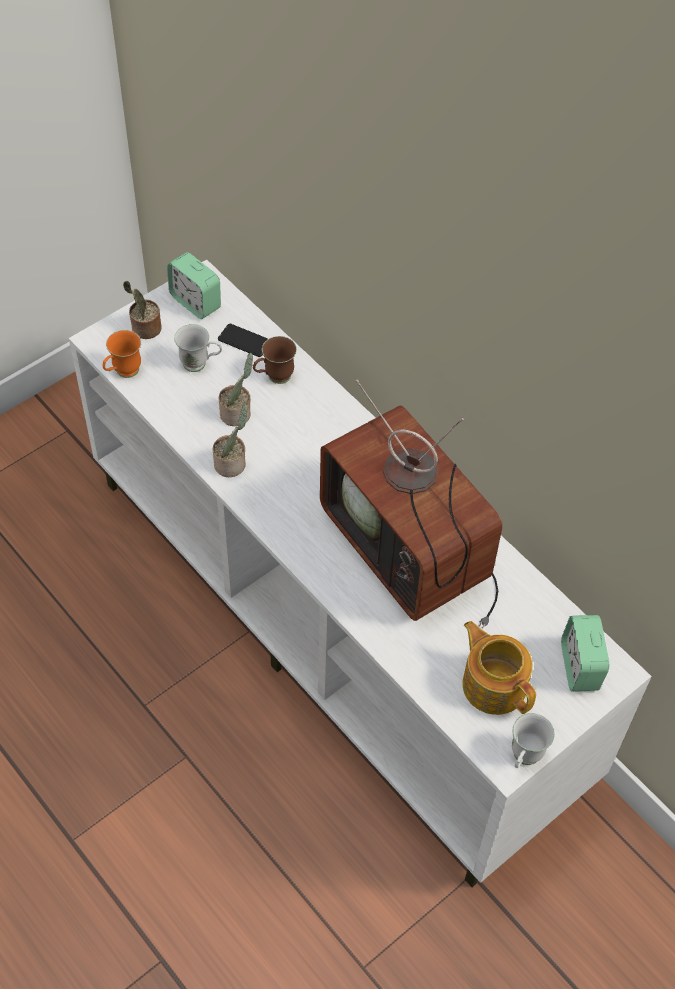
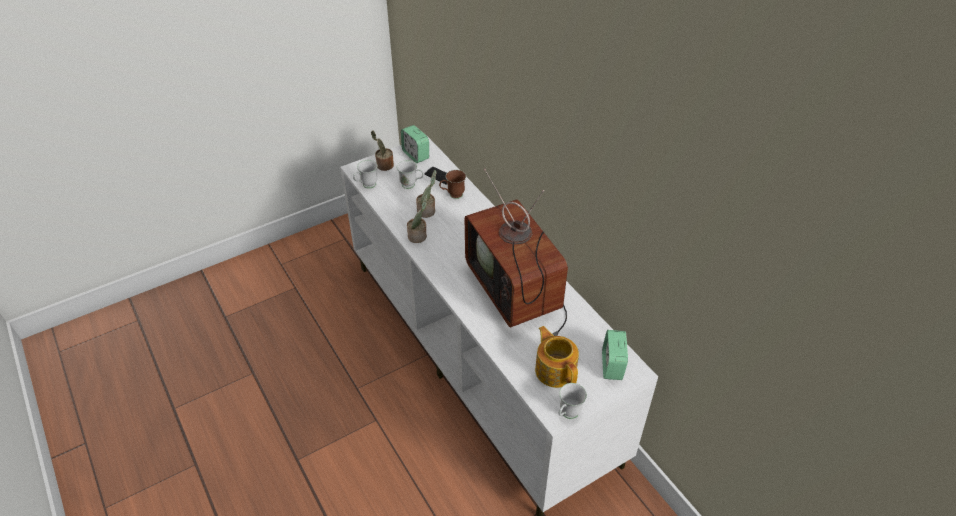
camera: 10 degrees right, 10 degrees down
(123, 373) = (366, 186): orange mug -> white mug

